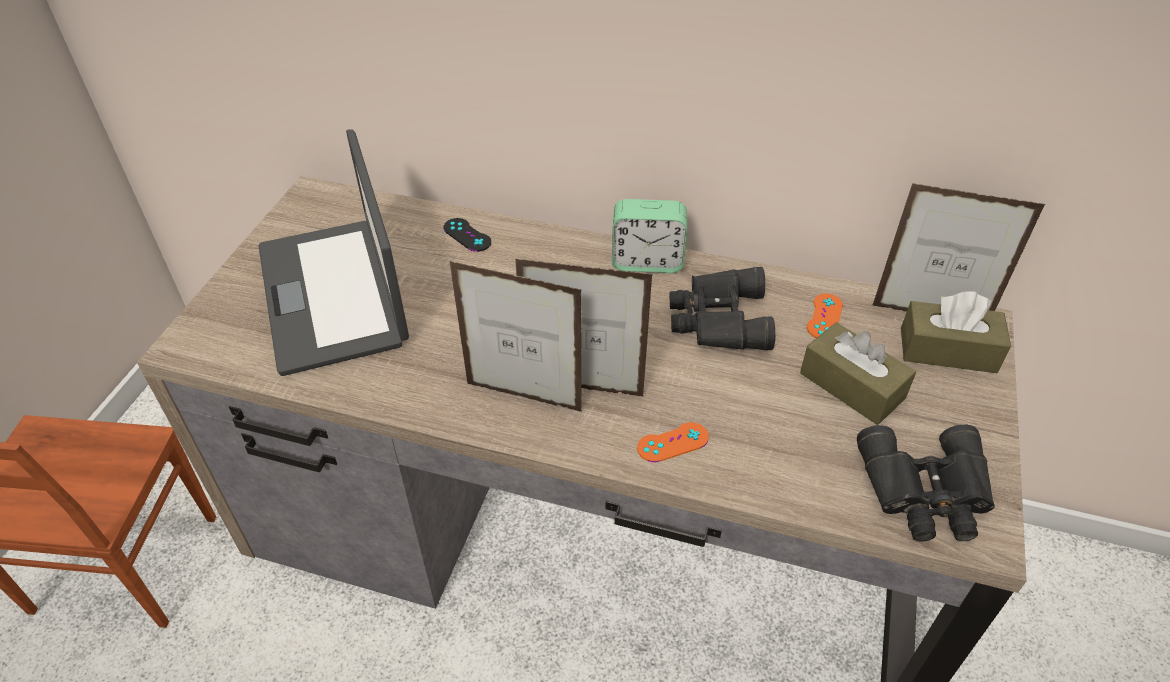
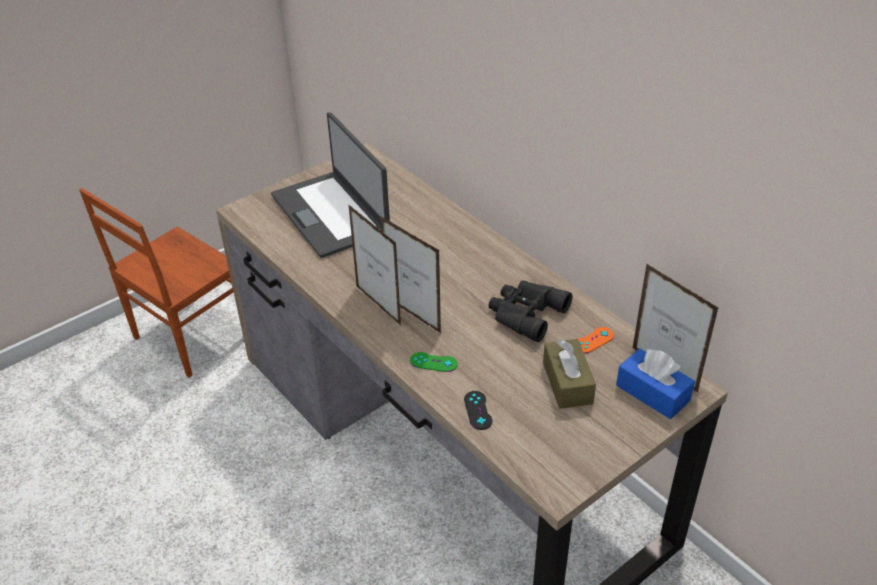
camera: 35 degrees right, 5 degrees down
(334, 294) = (331, 213): laptop -> laptop turned 45 degrees counterclockwise
(467, 235) = (427, 210): black game controller -> black game controller (478, 410)
(647, 261) = (516, 265): alarm clock -> none
(673, 442) = (433, 362): orange game controller -> green game controller
(926, 493) = (549, 454): black binoculars -> none
(947, 350) = (652, 393): brown tissue box -> blue tissue box

